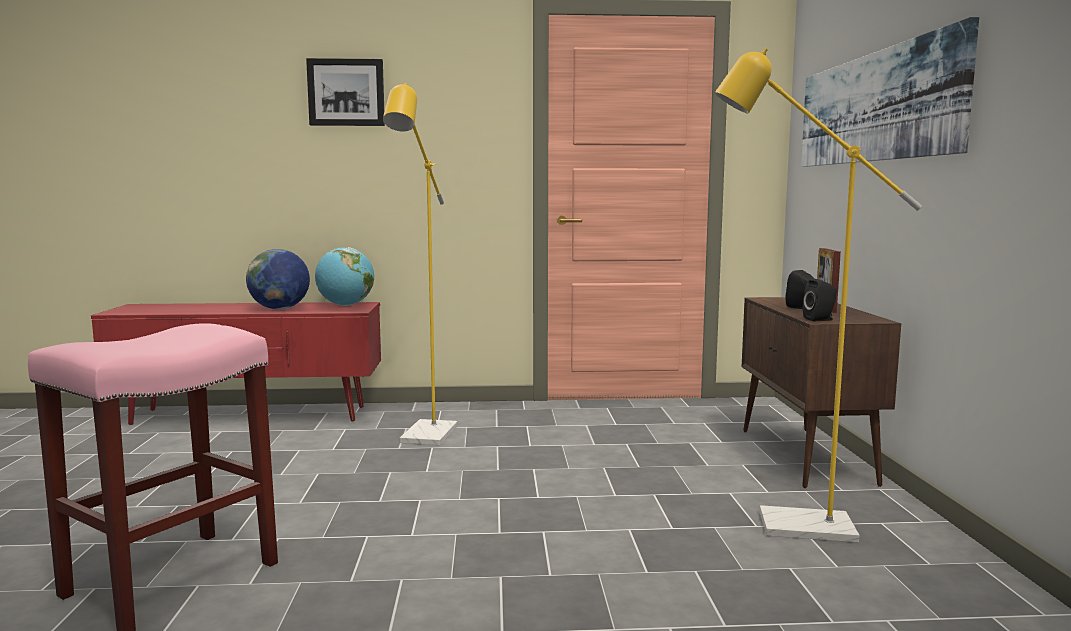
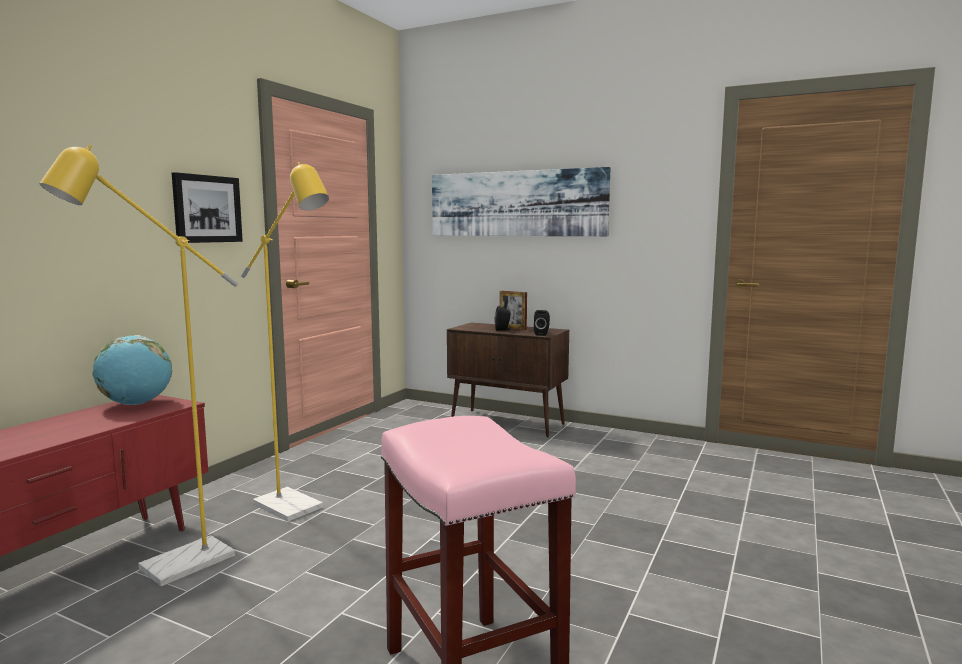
camera: 60 degrees left, 0 degrees up
(279, 309) = (78, 426): globe -> none
(346, 92) = (91, 148): picture -> picture (207, 209)
(788, 525) = (588, 455): yellow floor lamp -> yellow floor lamp (172, 568)

